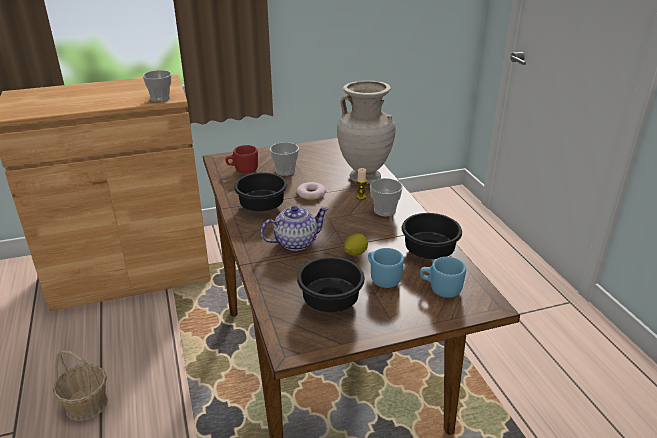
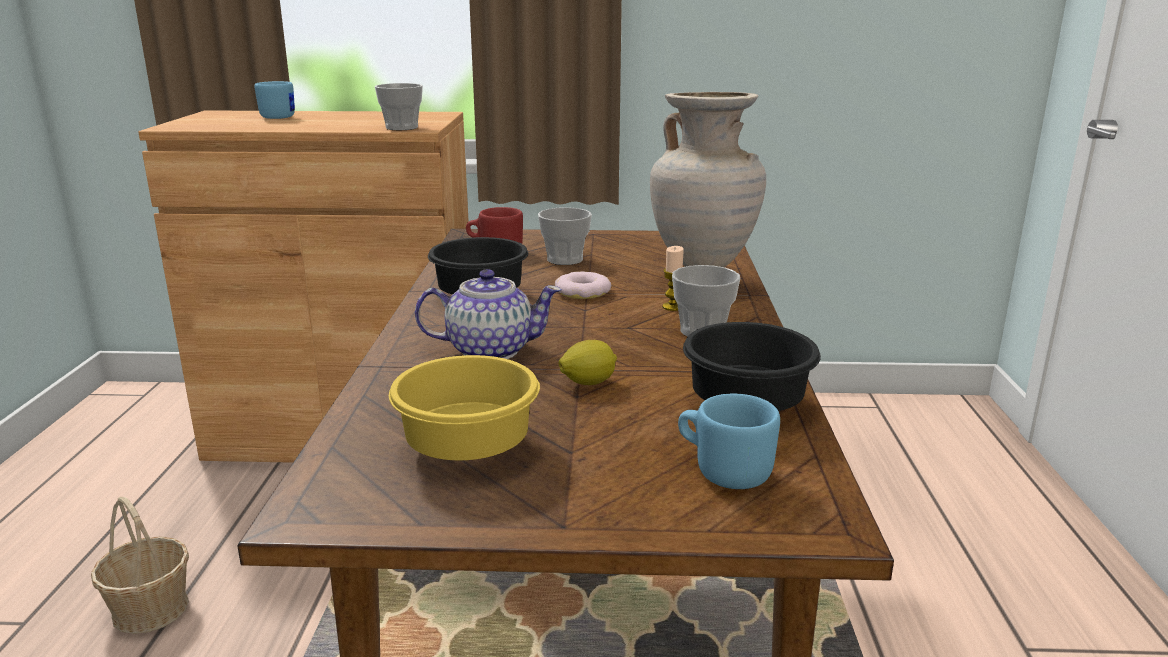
camera: 20 degrees right, 10 degrees down
(328, 301) = (465, 446): black bowl -> yellow bowl
(382, 278) = (610, 430): blue mug -> blue mug (278, 117)

